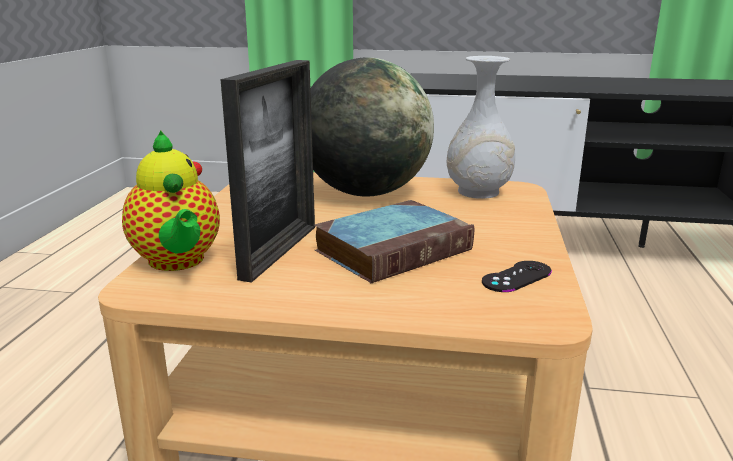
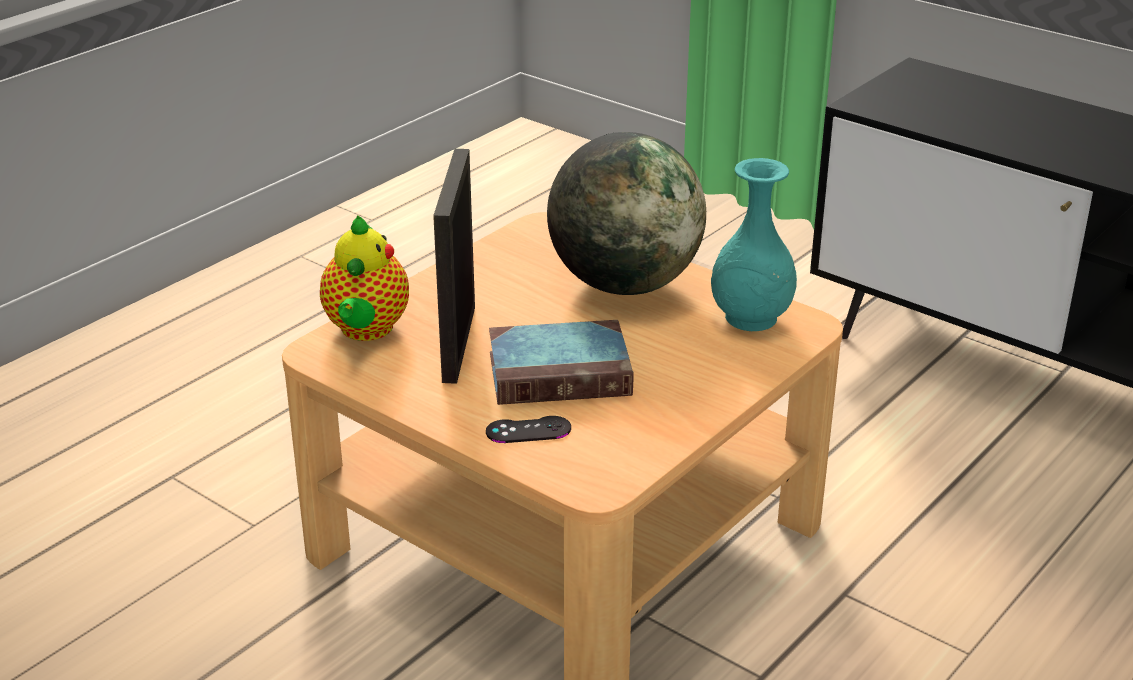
camera: 30 degrees right, 10 degrees up
(279, 251) = (459, 343): picture frame -> picture frame turned 135 degrees clockwise
(478, 192) = (750, 318): white vase -> turquoise vase
(516, 277) = (631, 439): black game controller -> black game controller (528, 430)

